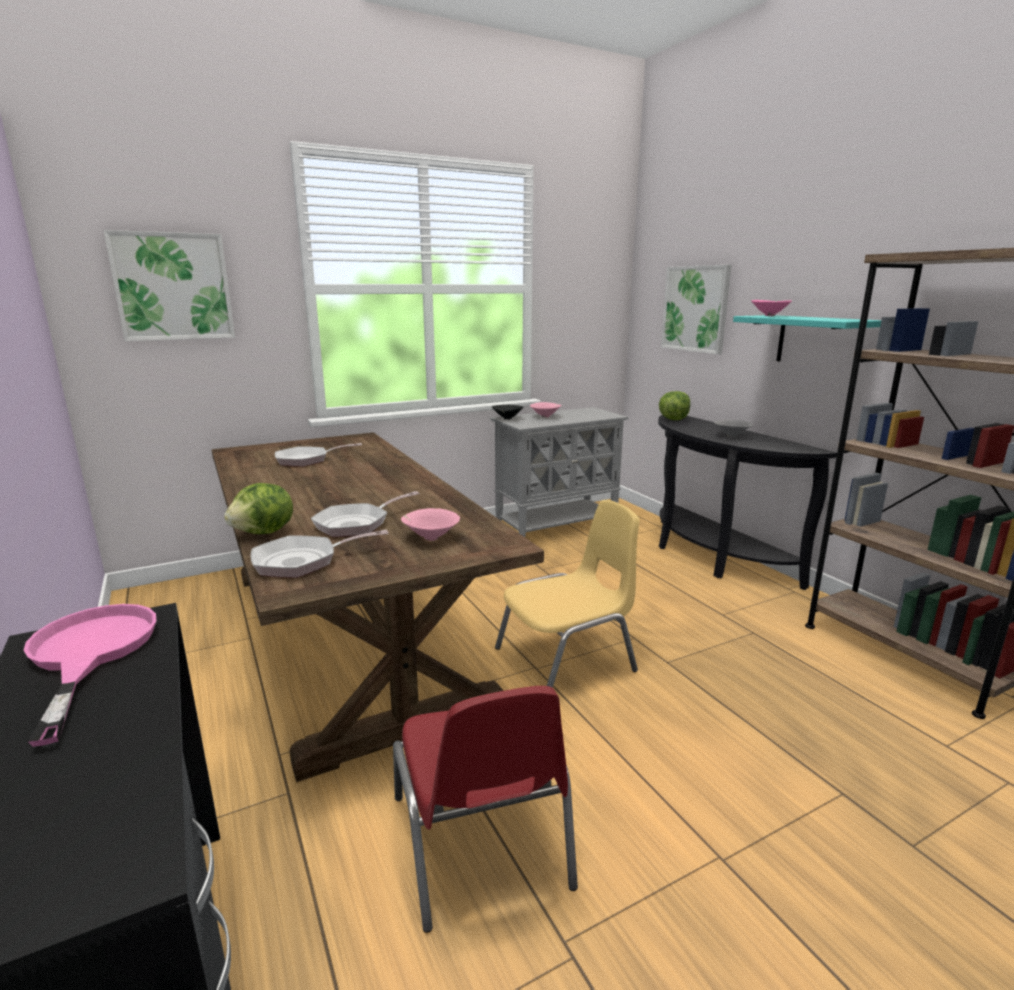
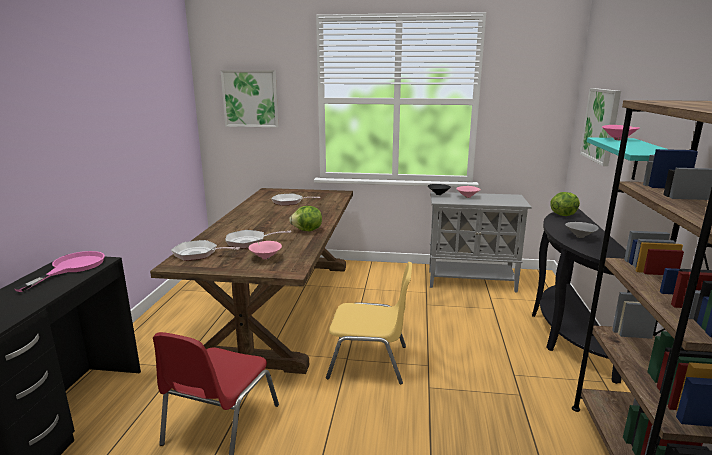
camera: 35 degrees right, 0 degrees up
(264, 533) = (208, 236): lettuce -> lettuce (307, 230)

